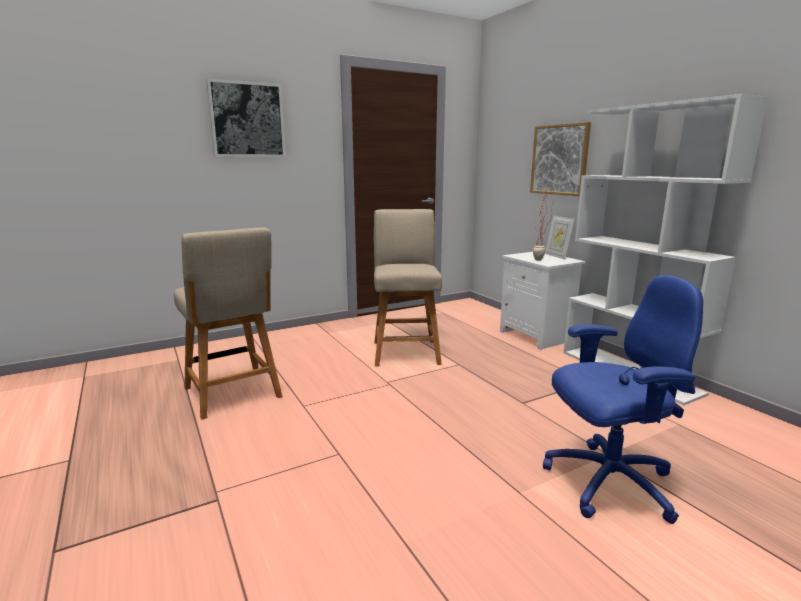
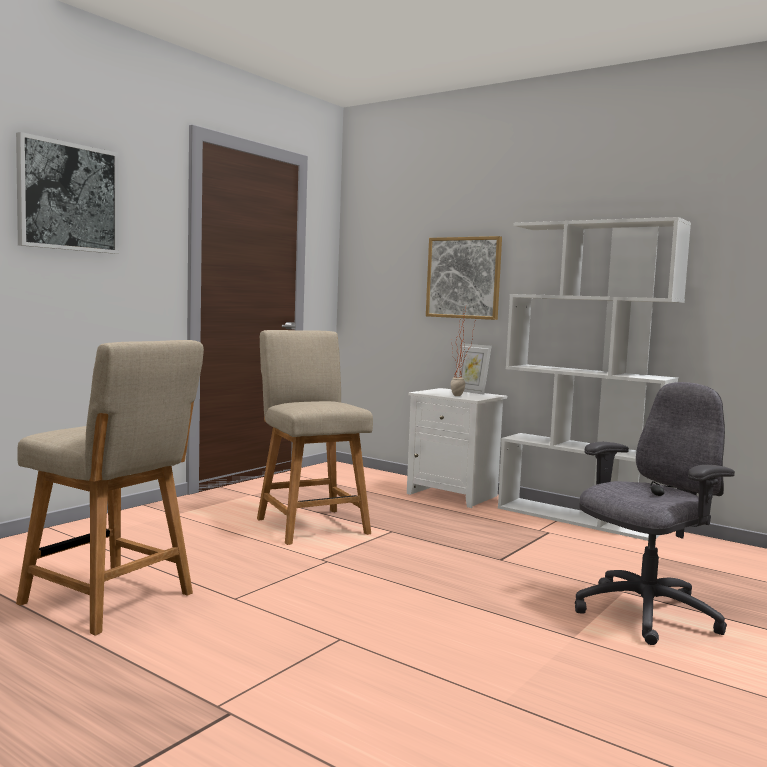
camera: 25 degrees left, 10 degrees down
(607, 483) = (644, 614): blue office chair -> grey office chair

